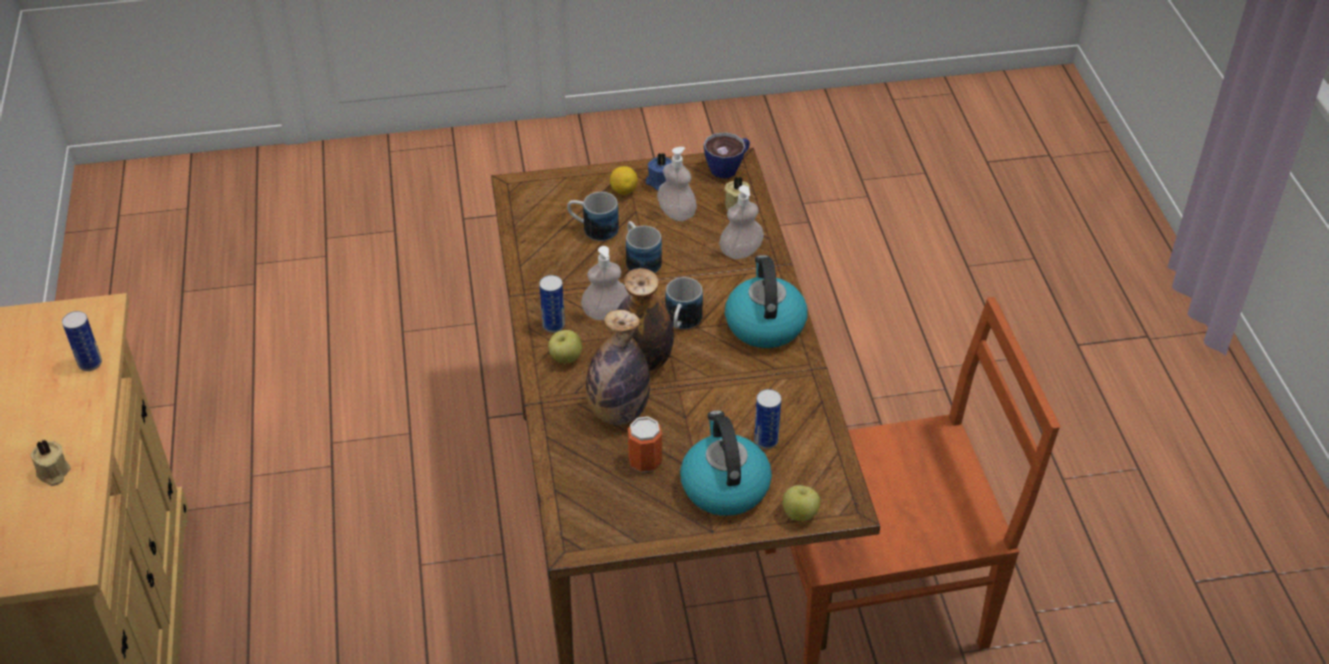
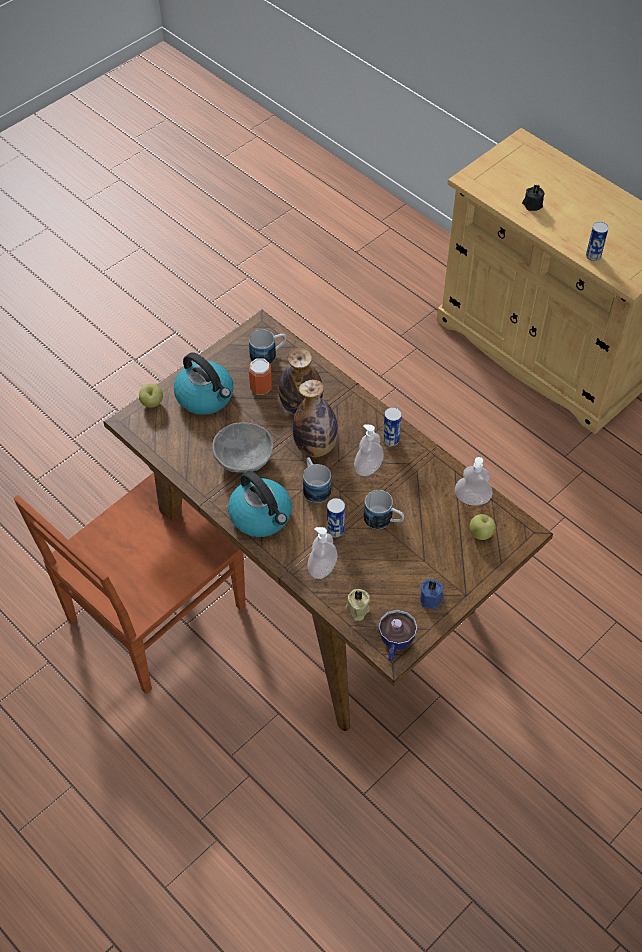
camera: 145 degrees right, 10 degrees up
(53, 473) = (532, 204): beige candle -> black candle
(565, 358) = (362, 423): apple -> apple (481, 534)
(593, 229) = (437, 527): mug -> mug (268, 355)
(623, 190) = (449, 574): lemon -> none
(676, 213) = (394, 576): soap dispenser -> soap dispenser (472, 498)
(737, 388) = (244, 460): none -> grey bowl
(766, 440) = (202, 436): can -> can (335, 530)

